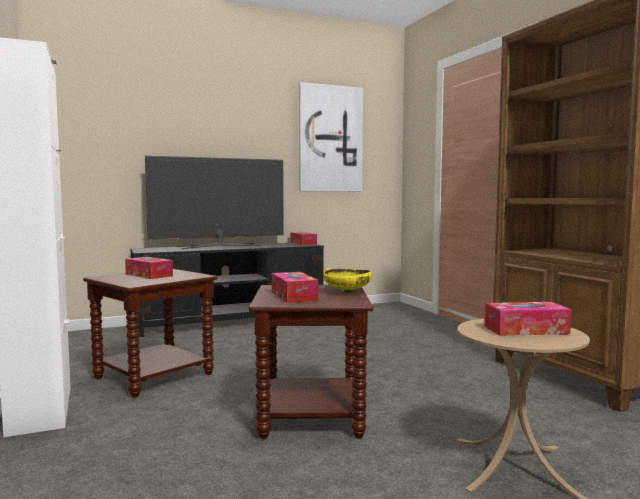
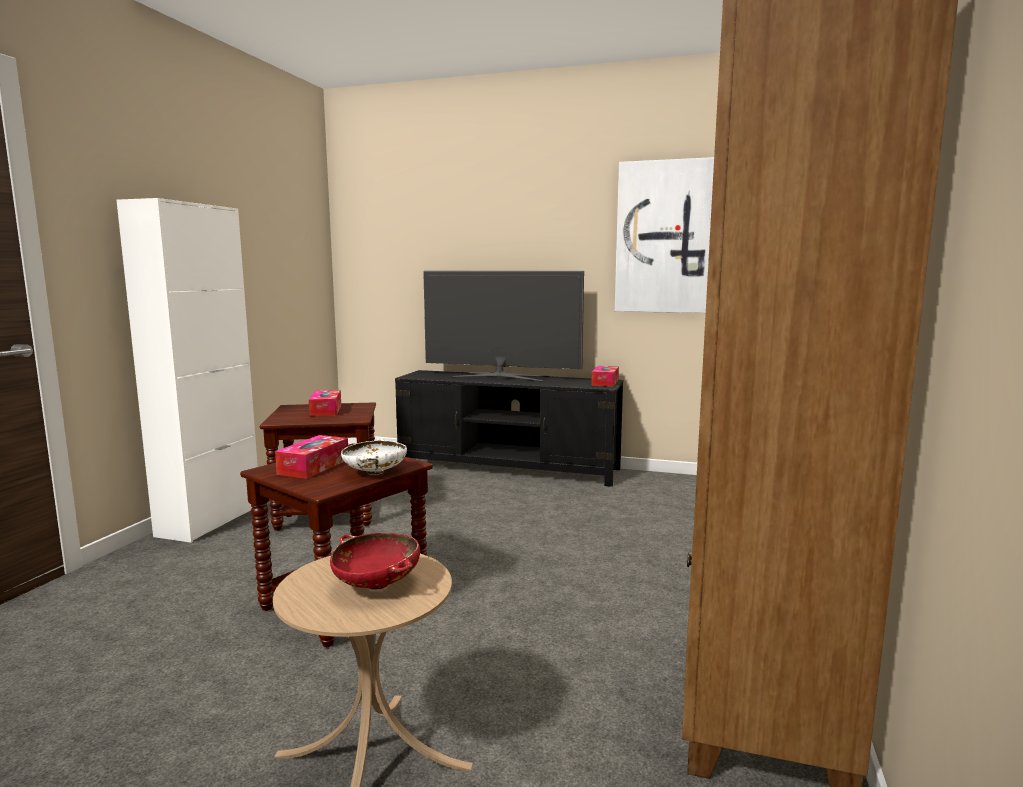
camera: 40 degrees right, 5 degrees up
(347, 292) = (375, 472): yellow bowl -> white bowl
(526, 330) = (377, 584): tissue box -> red bowl

